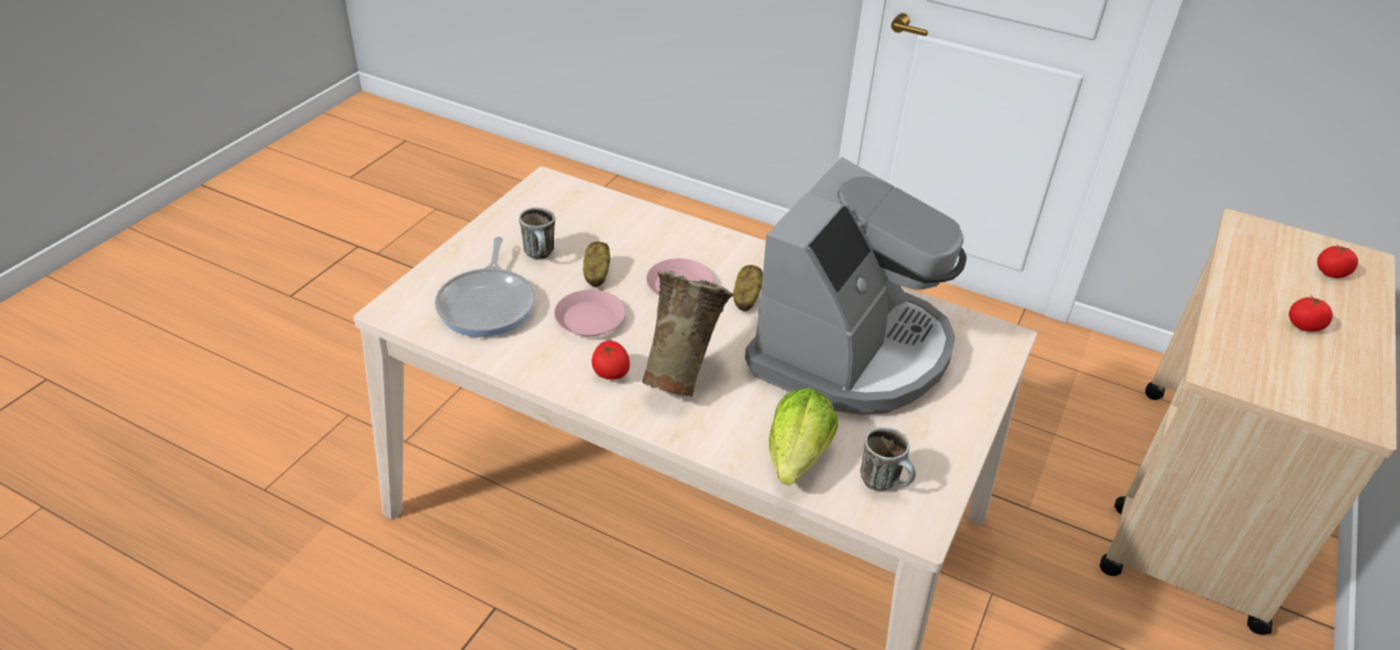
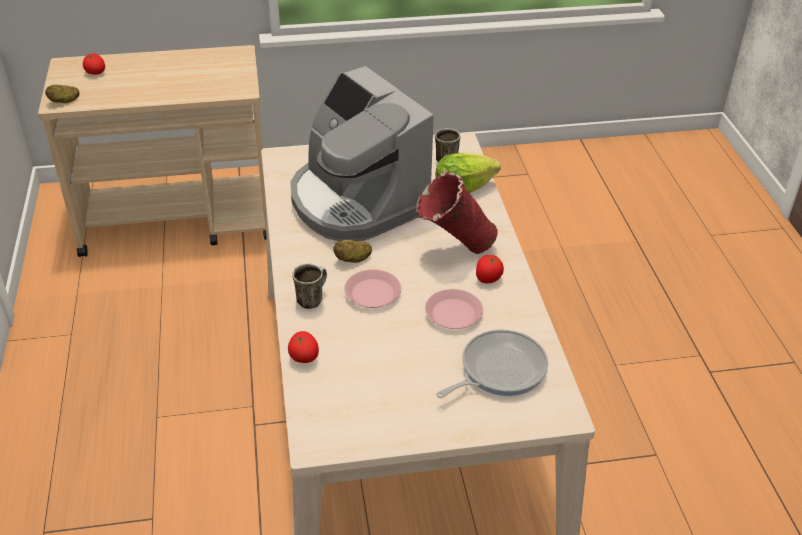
camera: 125 degrees left, 0 degrees up
(541, 255) = (417, 379): mug -> mug (311, 298)
(596, 275) = (406, 338): potato -> potato (64, 101)
(682, 374) = (453, 251): beige vase -> red vase
(851, 351) = (356, 201): coffee machine -> coffee machine turned 120 degrees counterclockwise
(1303, 326) = (166, 74): tomato -> tomato (303, 357)

